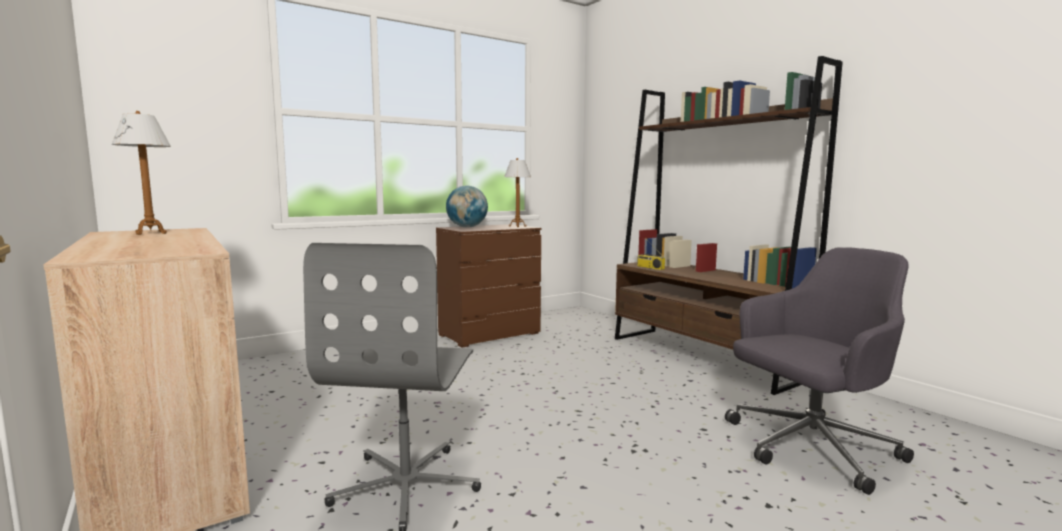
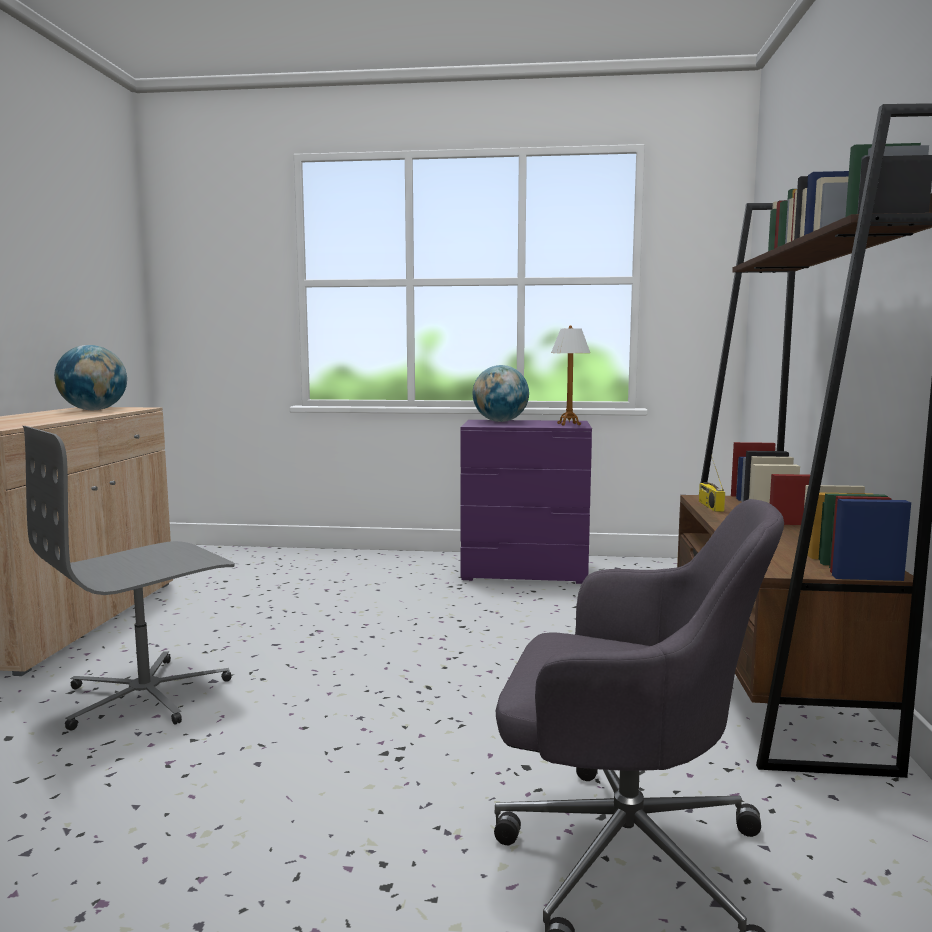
camera: 40 degrees right, 0 degrees up
(151, 233) = (93, 410): table lamp -> globe
(490, 334) = (525, 572): brown dresser -> purple dresser

